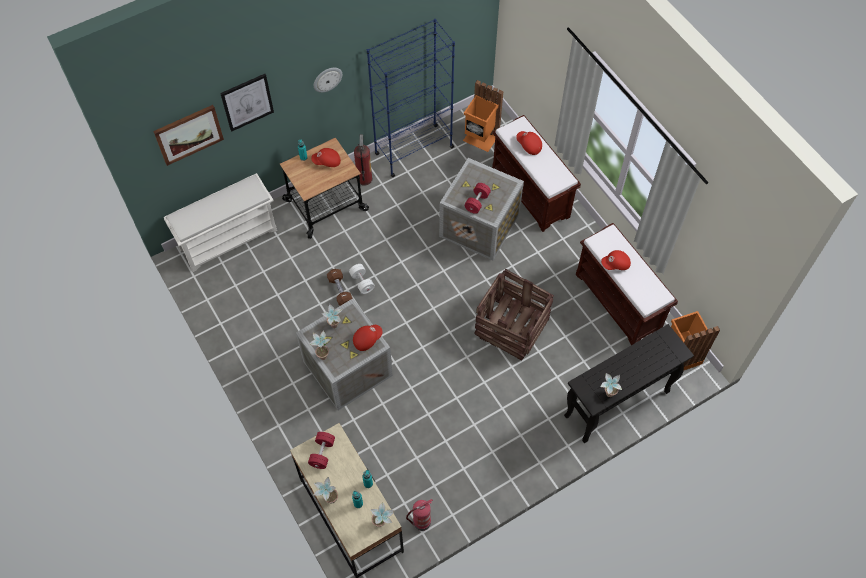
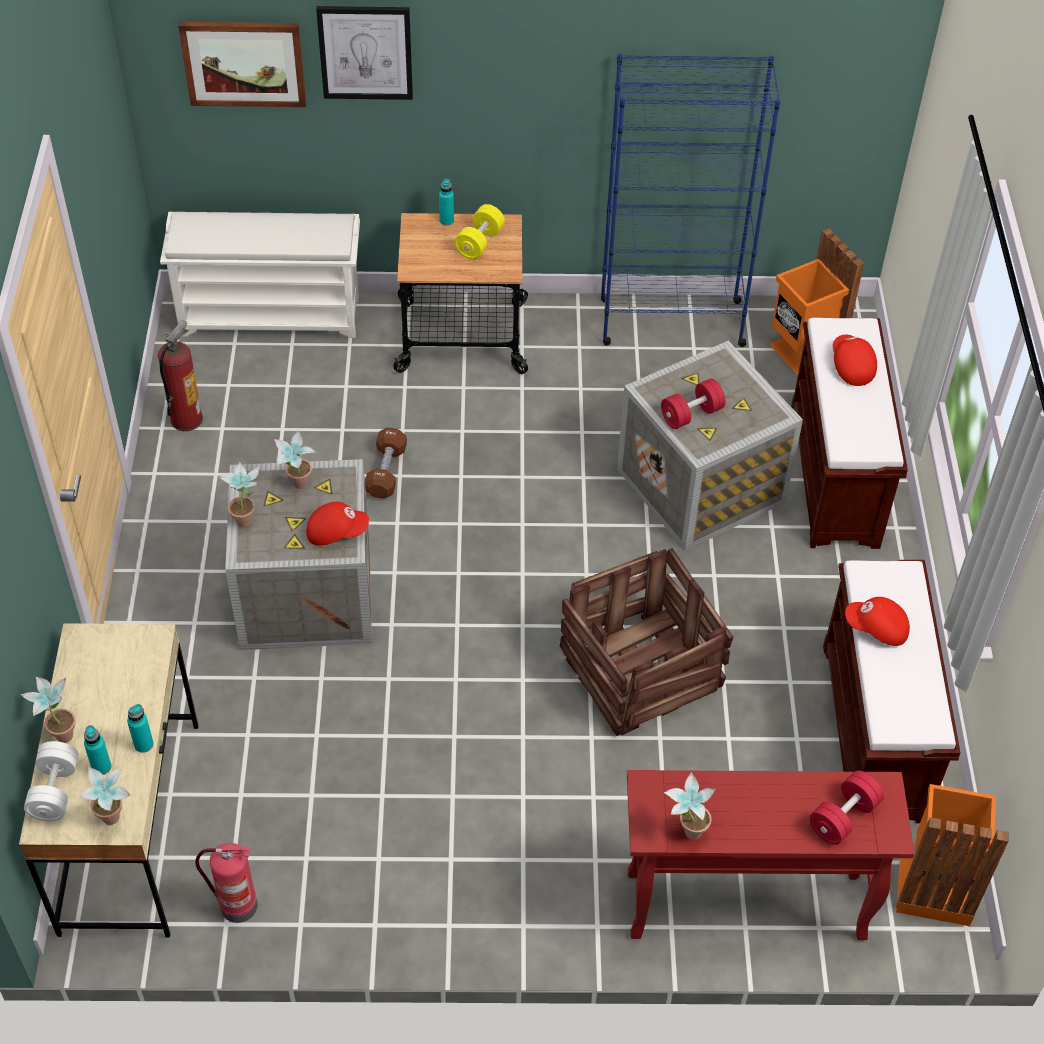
camera: 30 degrees right, 10 degrees down
(322, 453) = (109, 656): red dumbbell -> red dumbbell (843, 817)
(327, 79) = (531, 83): wall clock -> none
(327, 162) = (479, 242): red cap -> yellow dumbbell
(362, 282) = (432, 477): white dumbbell -> white dumbbell (55, 791)
(364, 178) = (555, 326): fire extinguisher -> fire extinguisher (186, 419)
(616, 404) = (743, 906): black console table -> red console table

